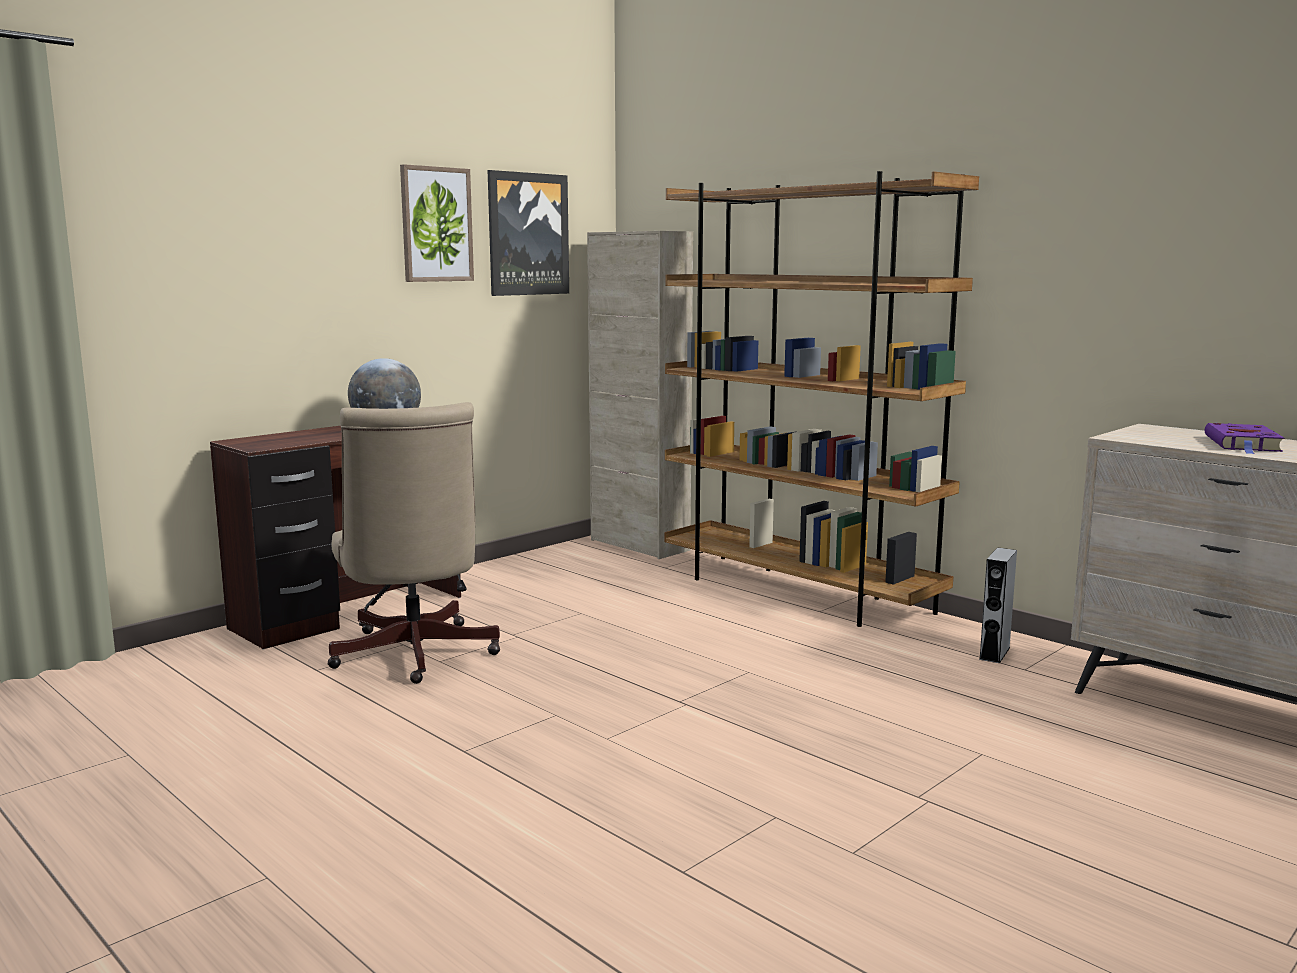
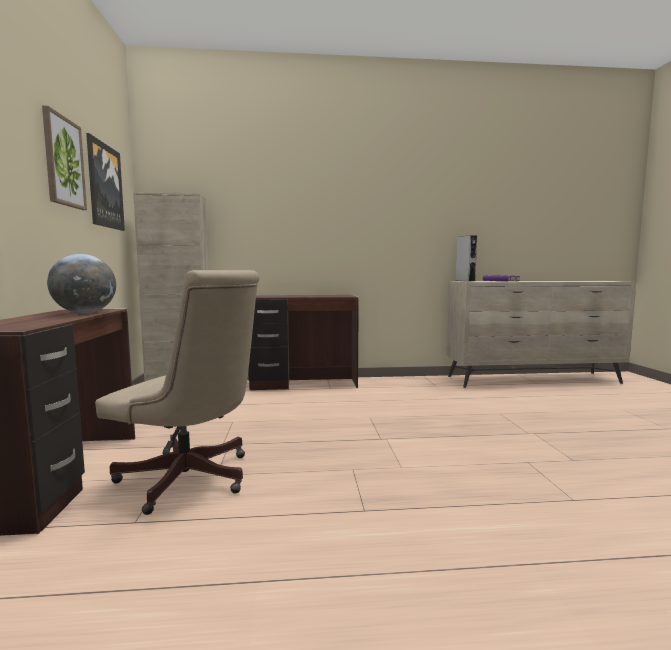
camera: 50 degrees left, 5 degrees down
(798, 592) = (304, 384): brown bookcase -> brown desk
(994, 653) = (416, 384): grey speaker -> grey speaker (465, 281)

